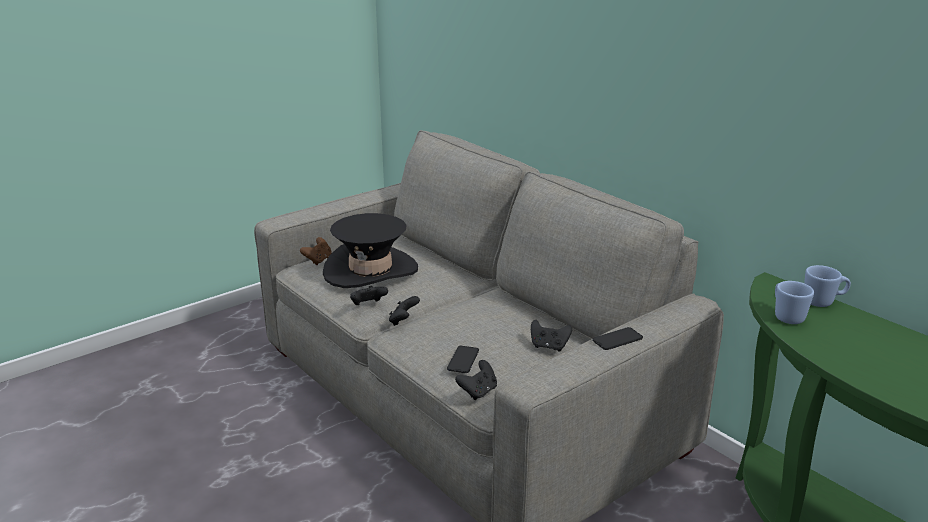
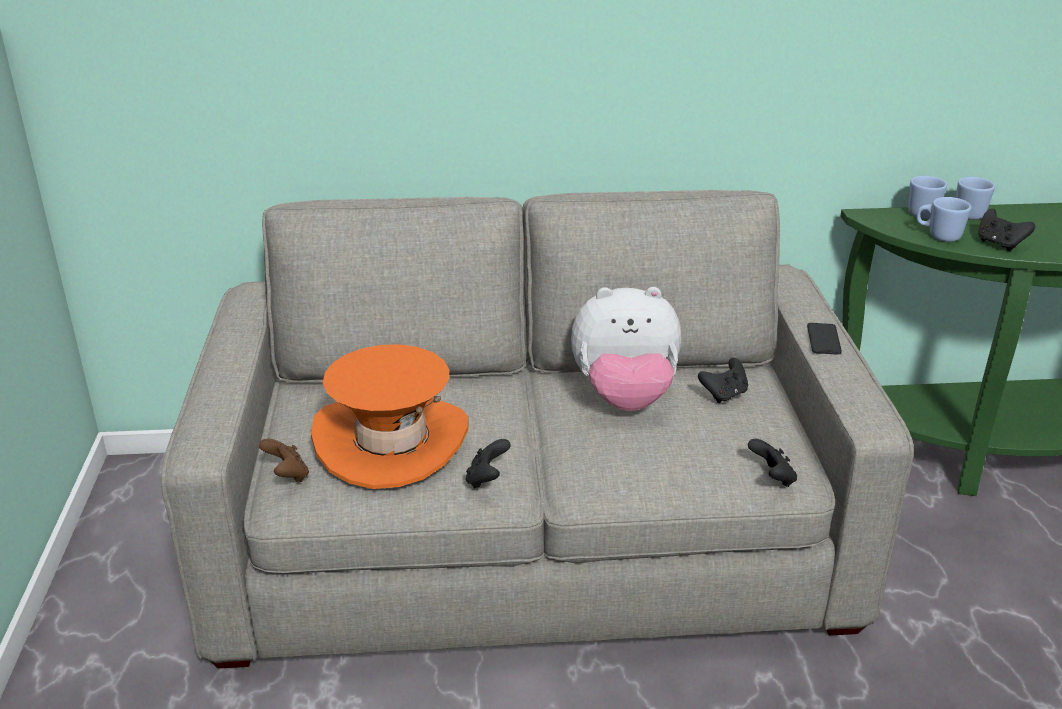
camera: 55 degrees left, 5 degrees up
(370, 270) = (391, 441): black hat -> orange hat
(403, 321) = (550, 469): black game controller -> black game controller (999, 244)
(463, 360) = (702, 459): phone -> none
(499, 317) = (624, 398): none -> plush toy
(863, 322) = (973, 214): none -> blue mug

